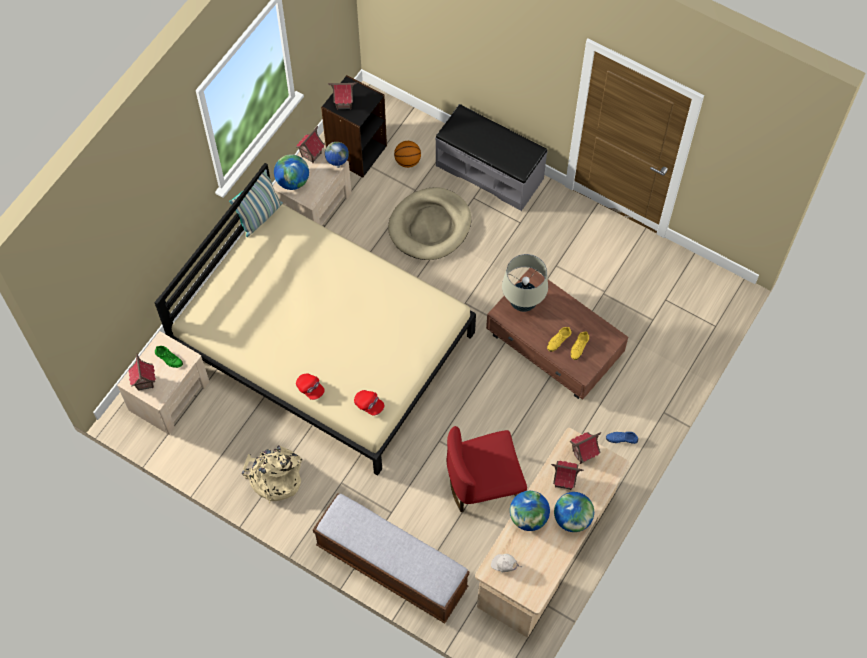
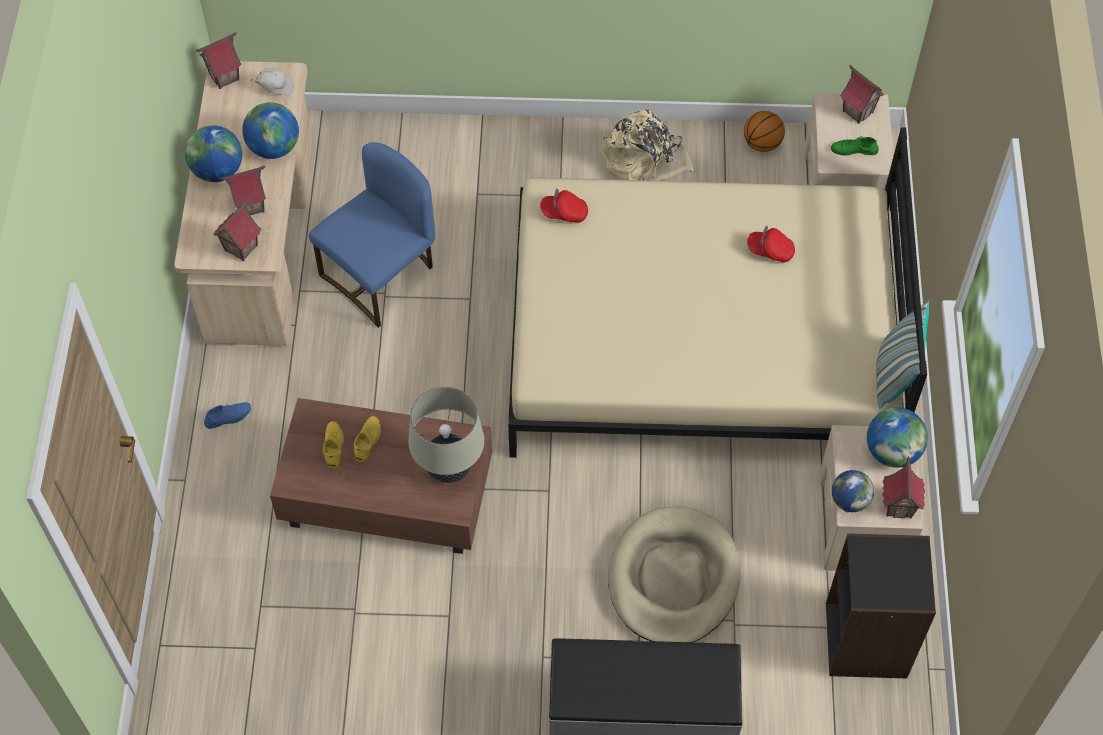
camera: 150 degrees right, 5 degrees down
(310, 389) = (651, 196): red cap -> red cap (770, 251)
(344, 103) = (901, 561): toy house -> toy house (225, 77)
(391, 567) = (439, 141): bench -> none
(407, 161) = (779, 667): basketball -> basketball (762, 144)
(483, 485) = (381, 275): red chair -> blue chair

